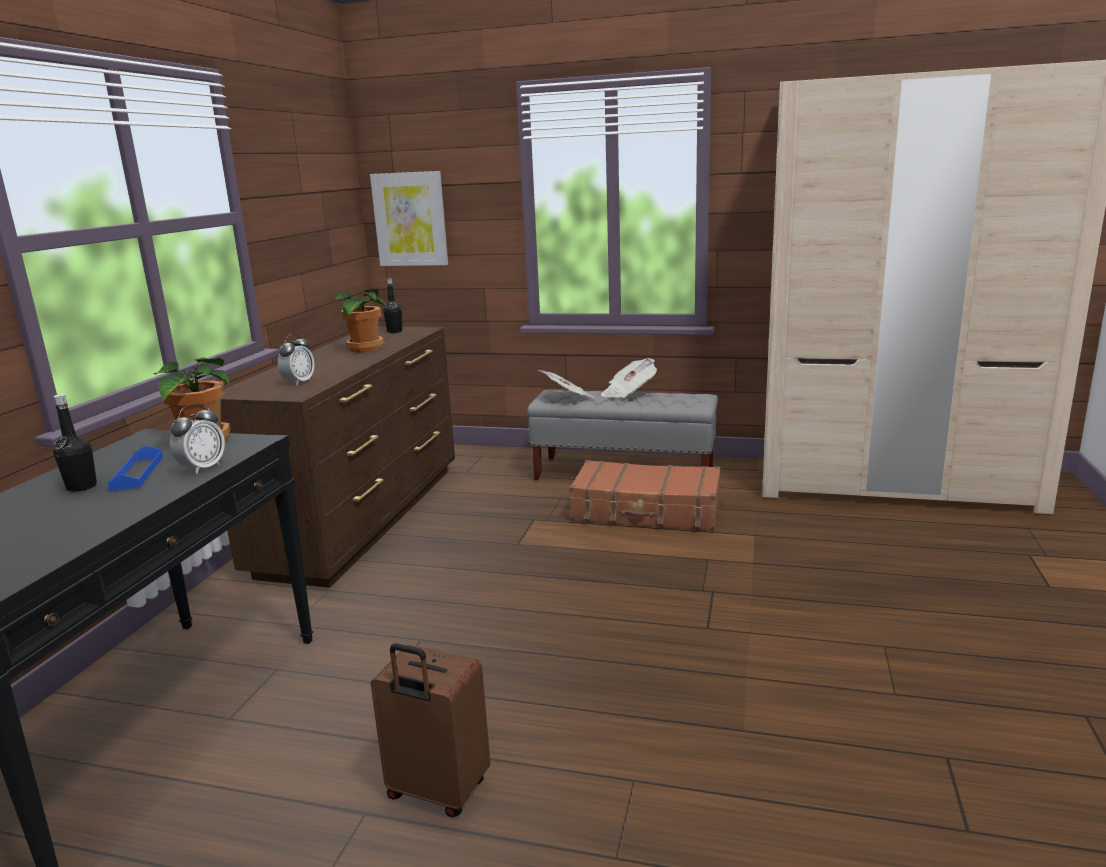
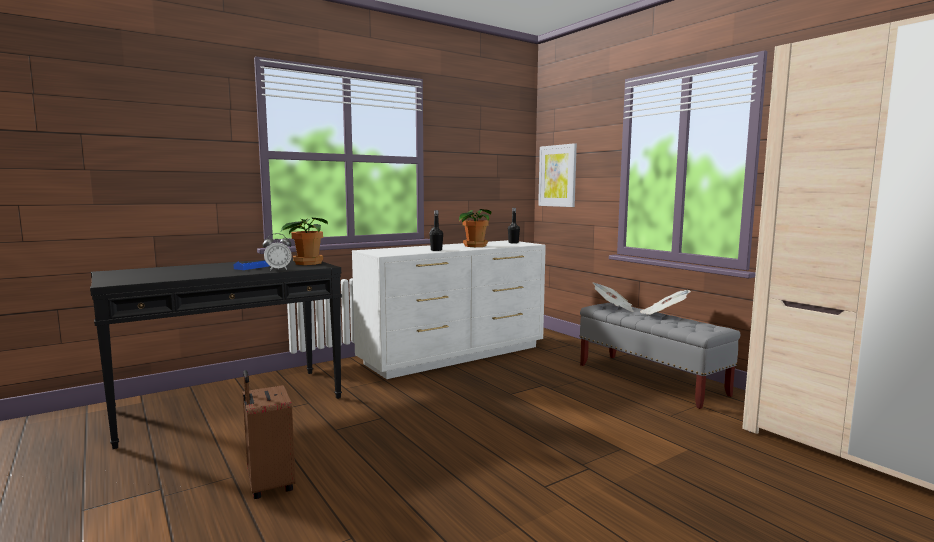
camera: 40 degrees right, 10 degrees down
(82, 487) = (232, 266): black bottle -> black bottle (436, 250)
(299, 382) = (402, 251): alarm clock -> none
(365, 518) = (455, 355): brown dresser -> white dresser
(647, 511) = (626, 406): brown suitcase -> none

